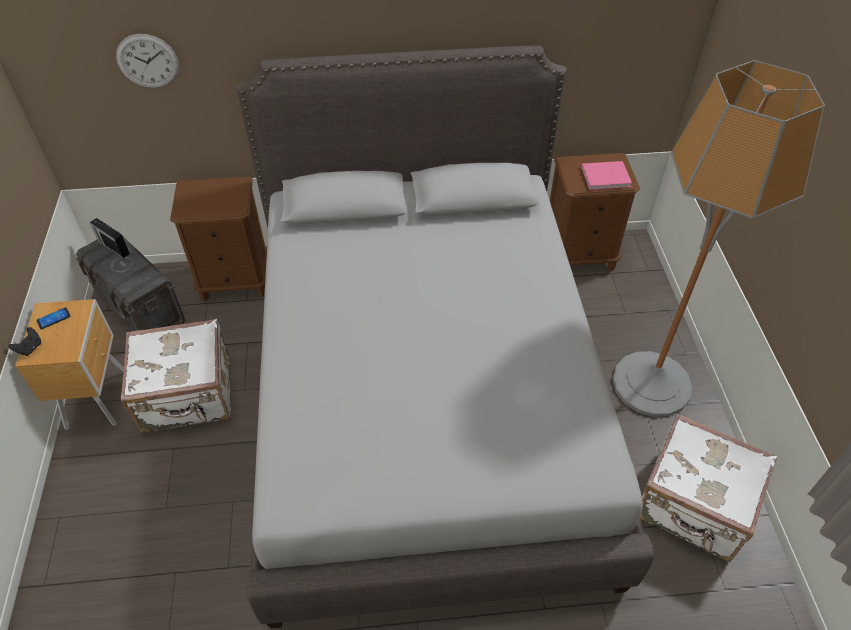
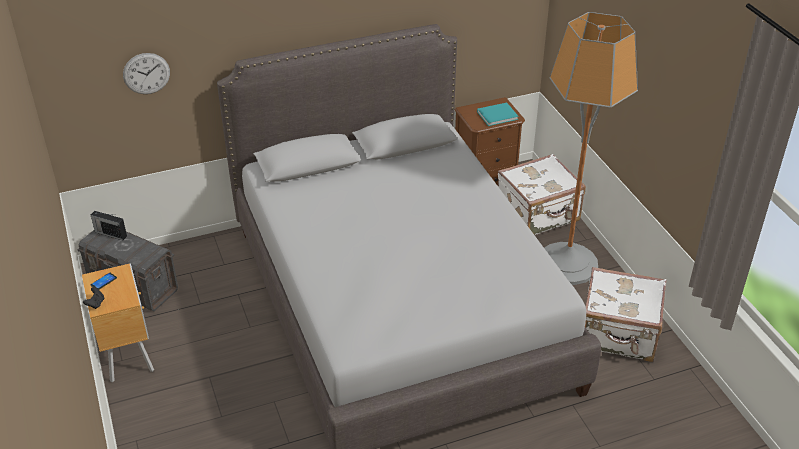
camera: 15 degrees left, 10 degrees down
(188, 397) = (205, 340): white suitcase -> white suitcase (538, 215)
(235, 280) = (207, 252): brown nightstand -> none
(607, 177) = (498, 115): pink book -> turquoise book

